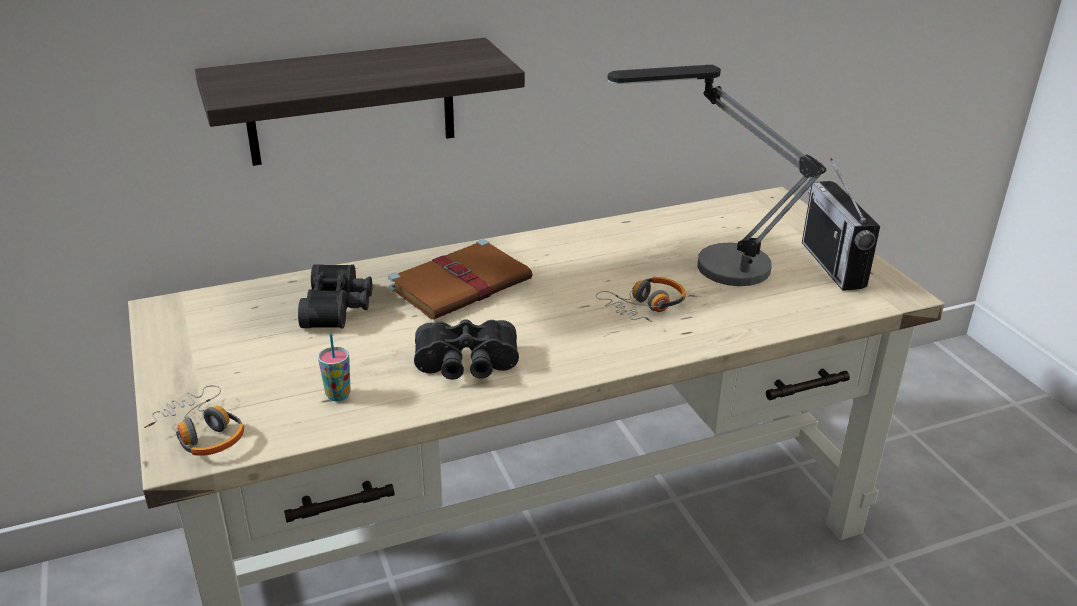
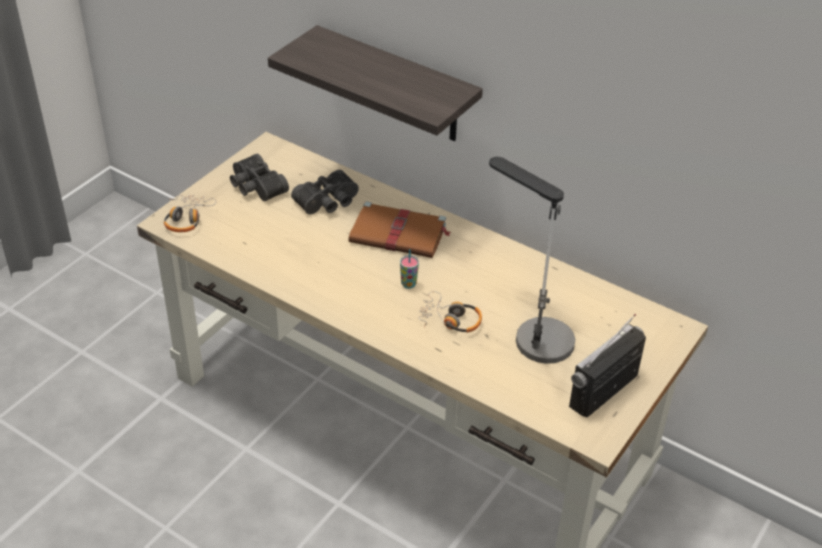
camera: 55 degrees right, 10 degrees up
(338, 395) = (251, 244): cup -> cup (408, 284)
(466, 365) = (318, 275): black binoculars -> black binoculars (255, 187)

